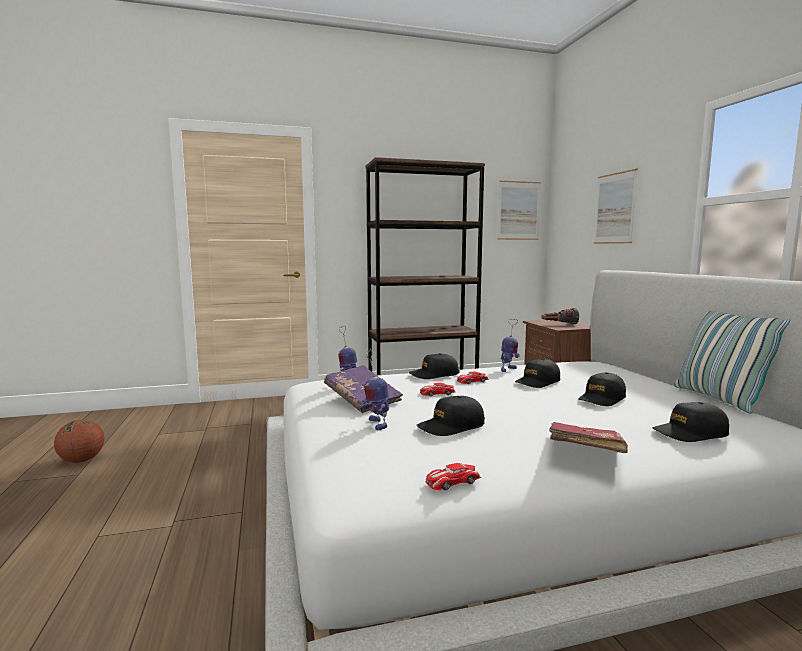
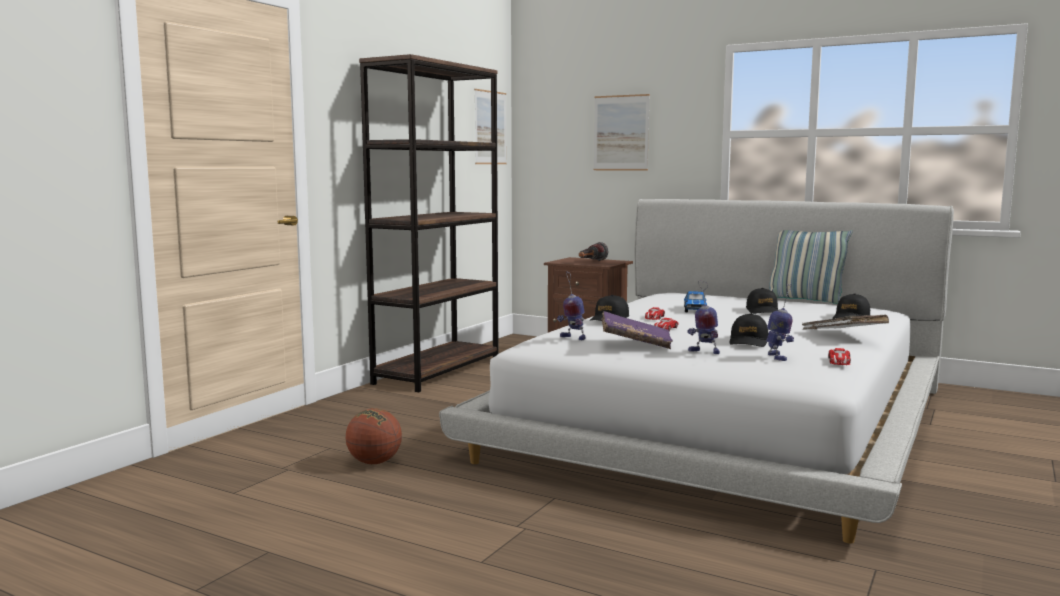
camera: 45 degrees left, 0 degrees up
(82, 460) = (219, 544): basketball -> basketball (374, 462)
(508, 369) = (643, 306): toy robot -> toy robot (778, 357)
(537, 382) = (695, 309): black cap -> toy car
(584, 452) = (844, 335): red book -> white book

